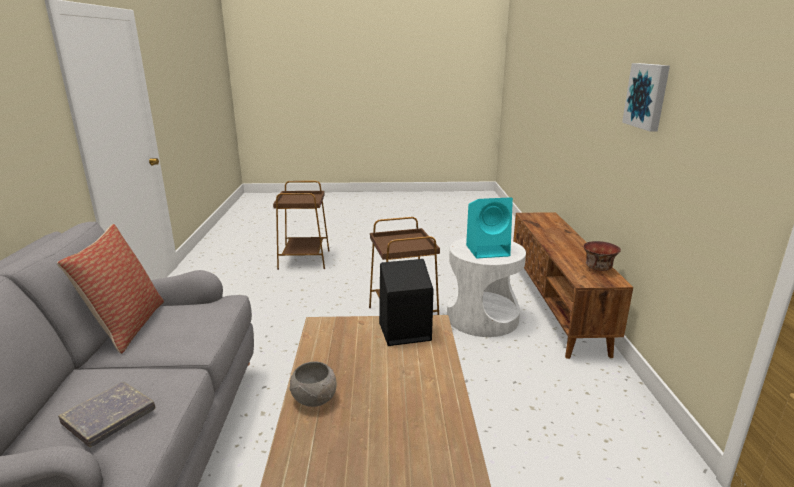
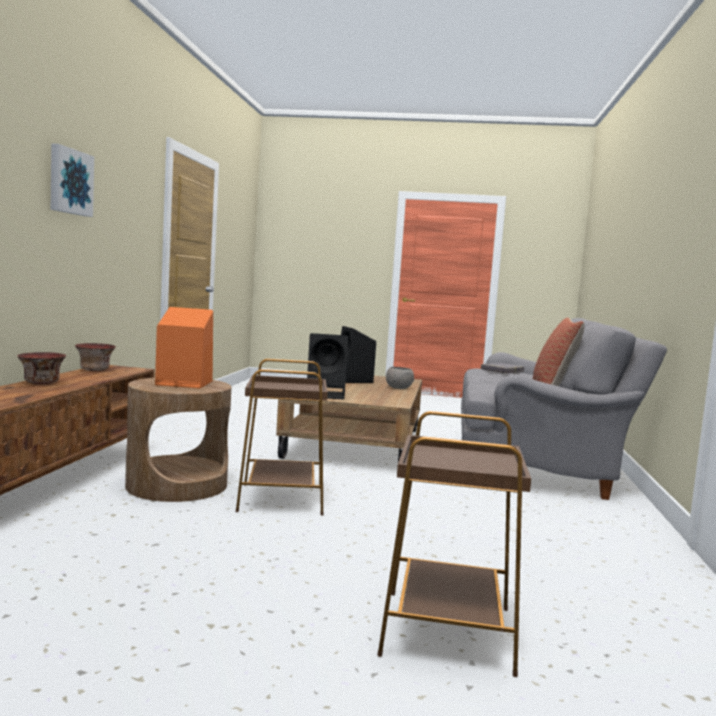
camera: 170 degrees left, 15 degrees down
(395, 425) = (353, 380): none -> black speaker
(482, 318) = (177, 485): white side table -> brown side table
(488, 250) = (182, 383): turquoise speaker -> orange speaker
(566, 239) = (42, 384): none -> bowl

